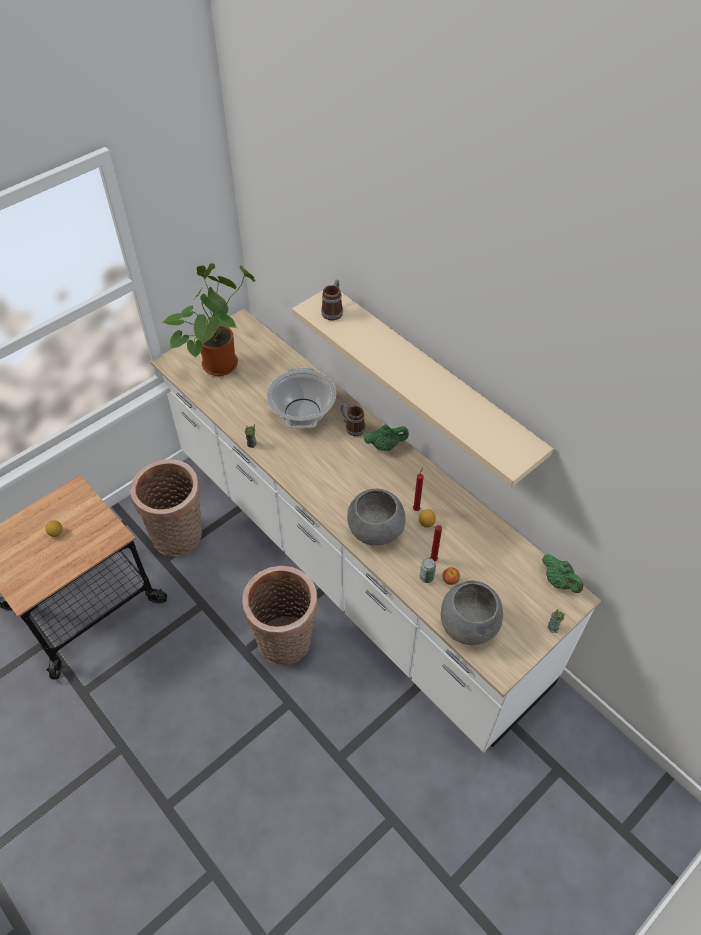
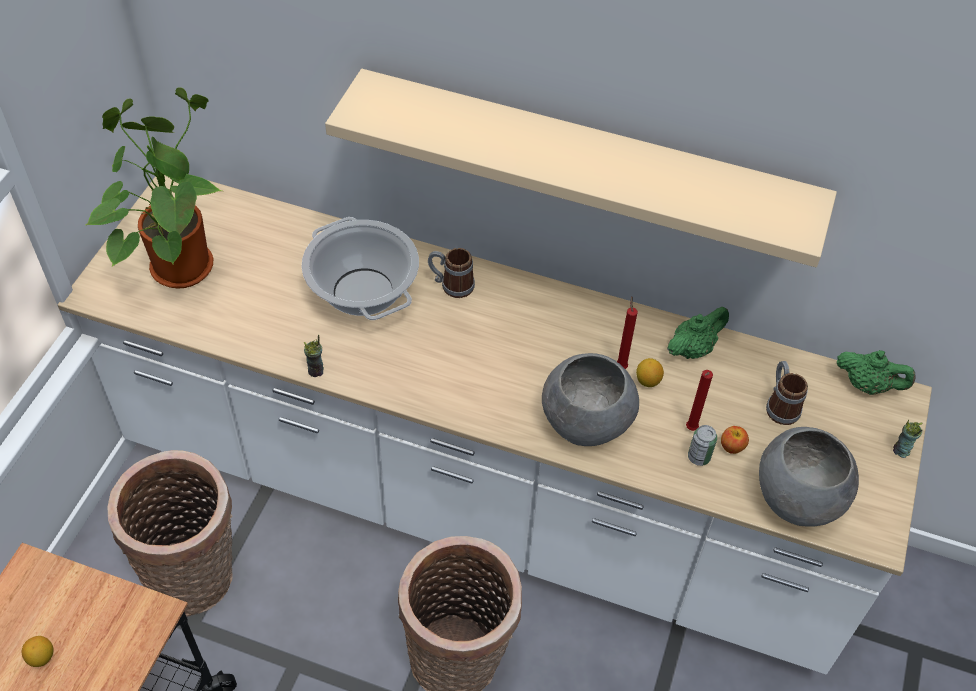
camera: 30 degrees left, 0 degrees up
(333, 310) = (393, 105): mug -> mug (780, 405)
(385, 446) = (518, 294): green teapot -> green teapot (693, 348)

